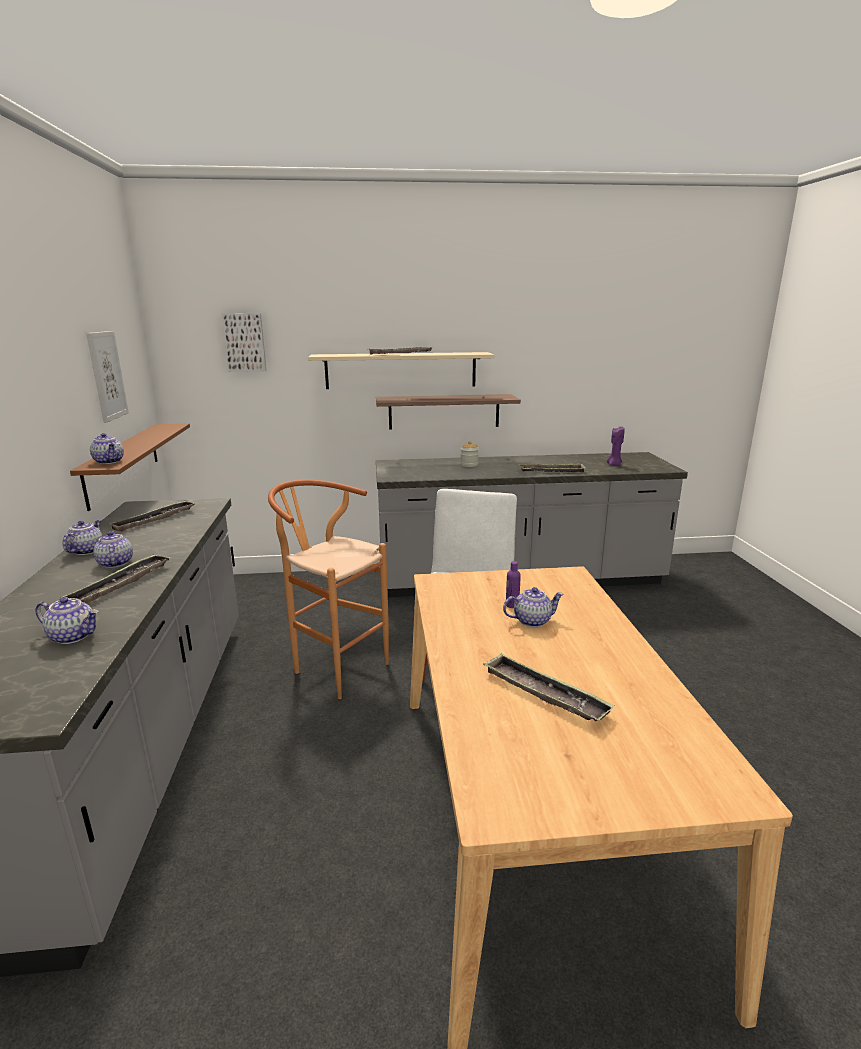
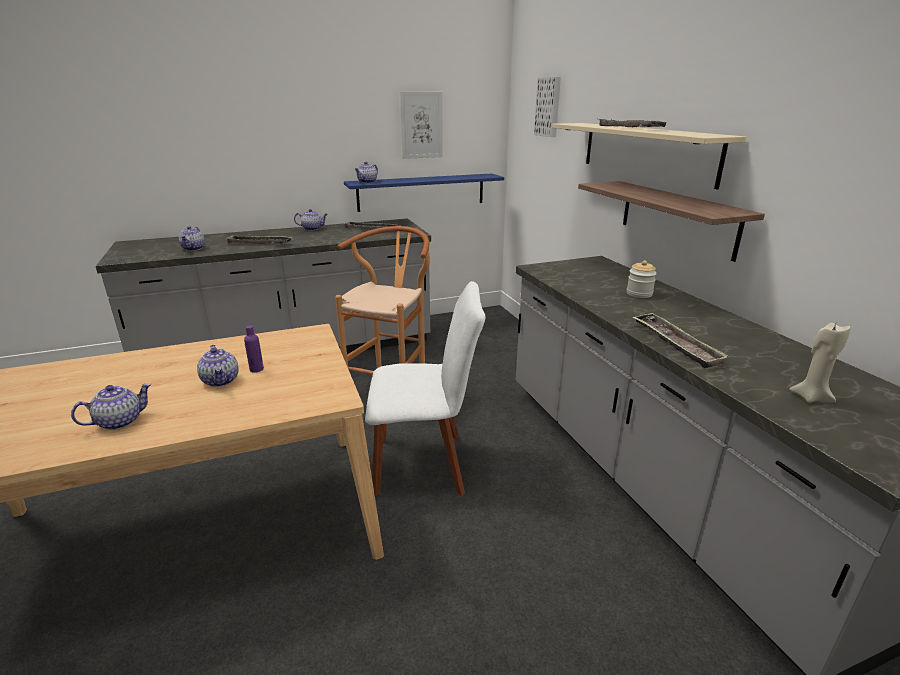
camera: 75 degrees right, 5 degrees up
(115, 563) = (292, 236): teapot -> teapot (120, 421)
(123, 463) = (421, 192): brown shelf -> blue shelf
(544, 693) = (91, 391): tray -> none
(614, 464) = (810, 397): purple candle -> beige candle

